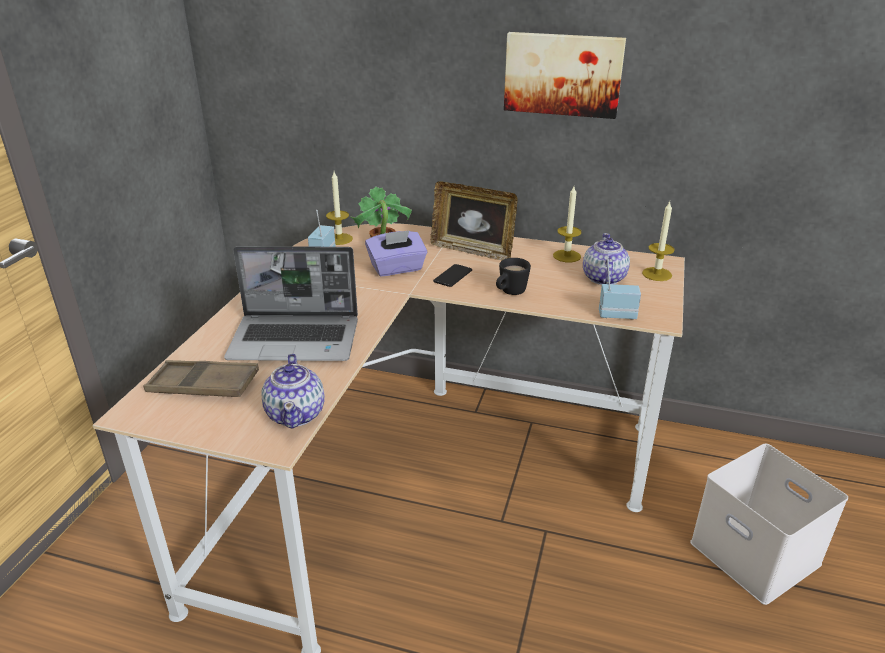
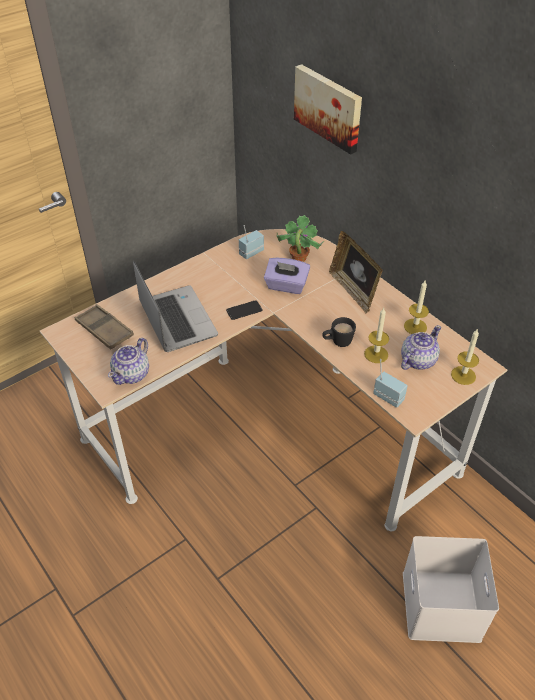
camera: 35 degrees right, 15 degrees up
(296, 340) = (176, 319): laptop -> laptop turned 150 degrees counterclockwise
(339, 239) = (275, 241): candle -> candle (376, 354)
(453, 276) = (315, 309): phone -> phone (244, 310)
(563, 74) = (448, 188): picture -> picture (329, 107)

